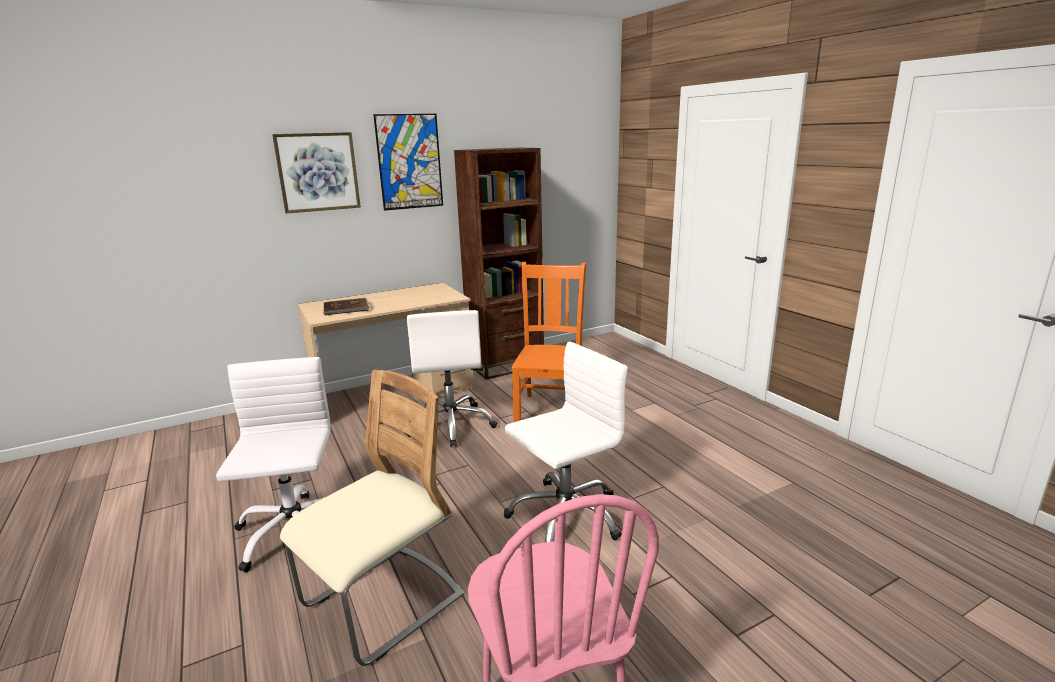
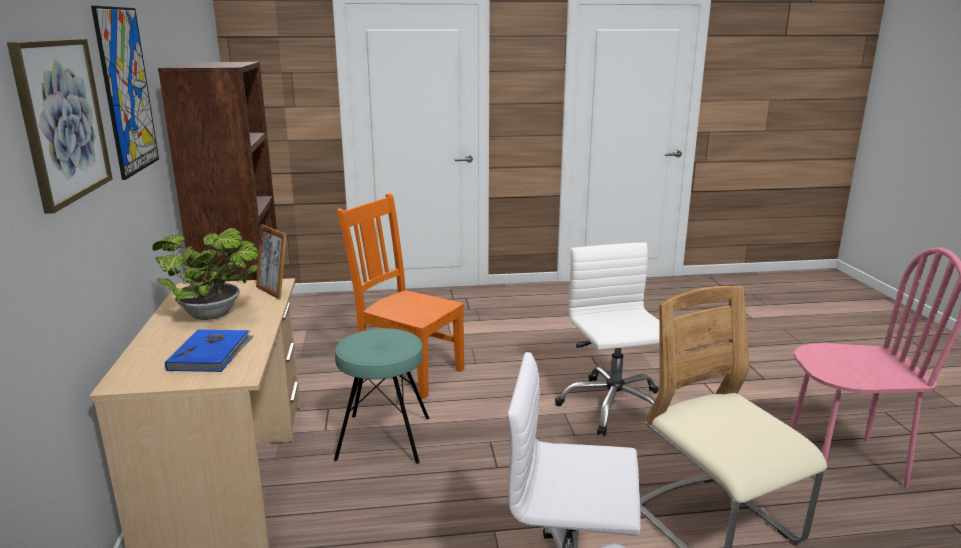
camera: 70 degrees left, 0 degrees up
(346, 309) = (211, 353): brown book -> blue book
(398, 298) = (215, 315): none -> potted plant
(442, 299) = (273, 291): none -> picture frame
(452, 425) = (383, 438): white office chair -> turquoise stool

